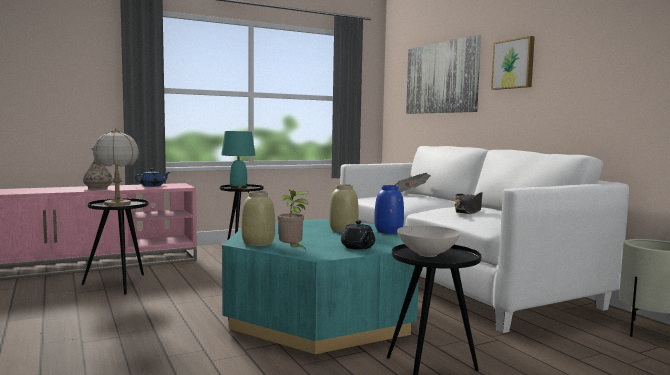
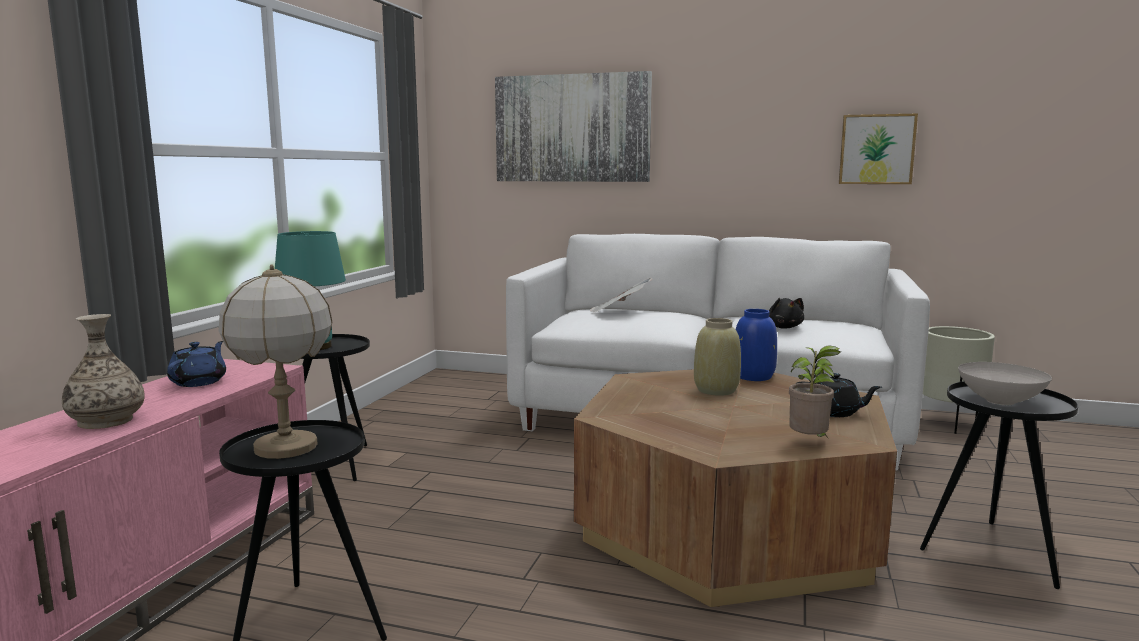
camera: 45 degrees left, 5 degrees up
(258, 244) = (742, 448): beige vase -> none
(322, 314) = (728, 526): turquoise coffee table -> brown coffee table
(468, 211) = (783, 327): black hat -> black plush toy
(514, 64) = (716, 118): picture -> picture (876, 149)

